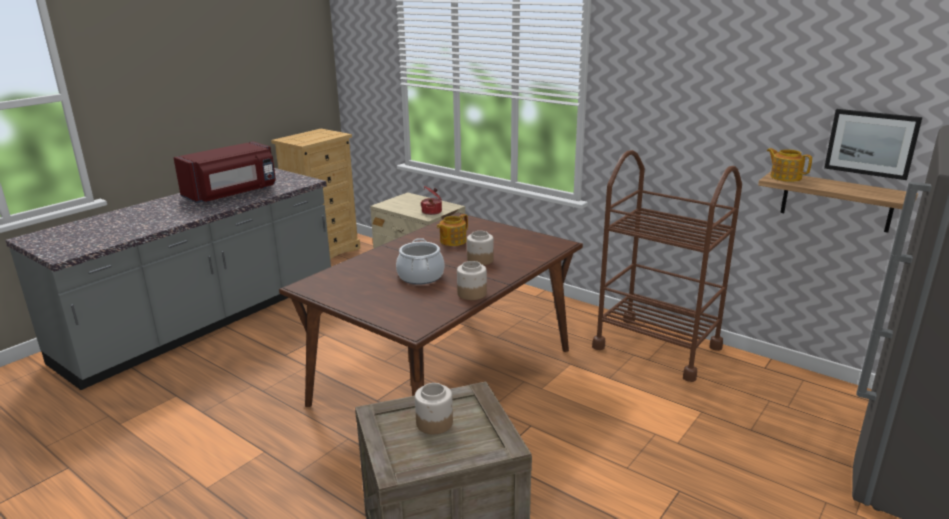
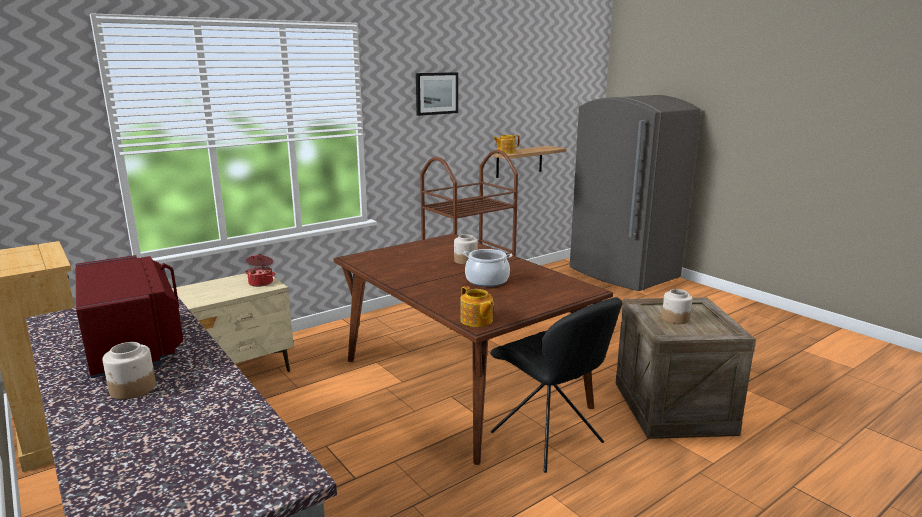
camera: 75 degrees left, 5 degrees down
(350, 442) = (549, 440): none -> black chair
(452, 241) = (413, 265): teapot -> teapot (476, 320)
(471, 294) = (531, 269): jar -> jar (133, 389)
(871, 143) = (529, 123): picture -> picture (436, 93)

